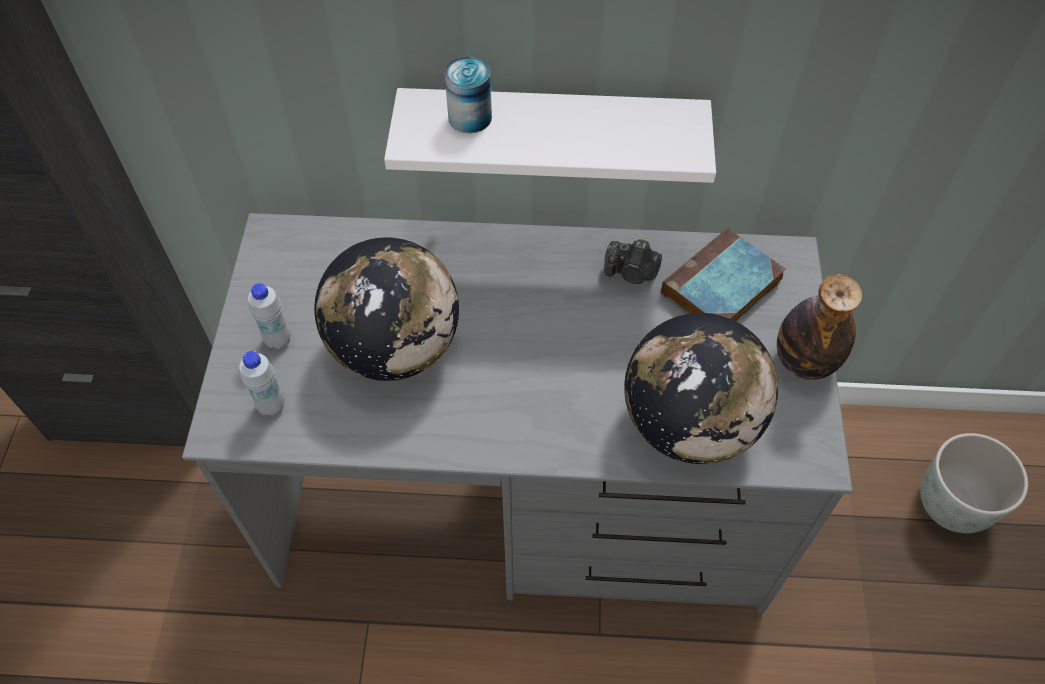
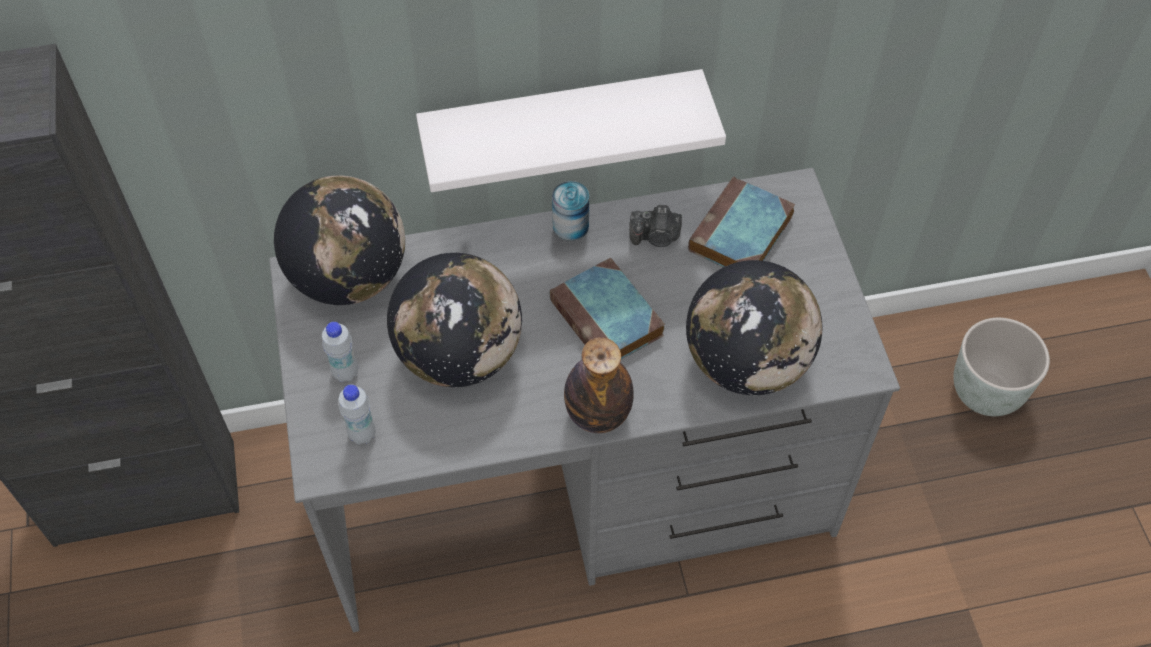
camera: 15 degrees left, 0 degrees up
(316, 247) = (349, 277): none -> globe
(470, 117) = (493, 128): can -> can (570, 226)
(557, 345) = (608, 319): none -> book
(804, 362) = (831, 285): bottle -> bottle (598, 414)

